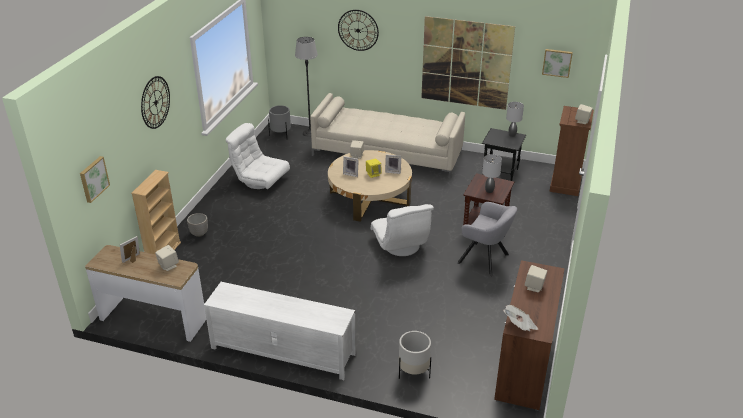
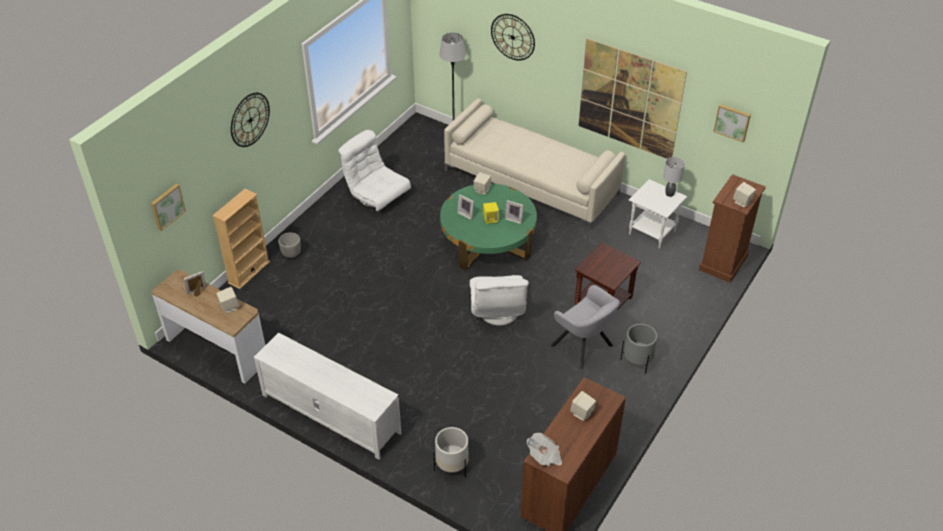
camera: 15 degrees right, 10 degrees up
(281, 134) = (420, 134): grey planter -> grey planter (637, 361)
(369, 198) = (488, 241): beige coffee table -> green coffee table
(489, 190) = (606, 269): grey table lamp -> none
(500, 173) = (652, 233): black side table -> white side table

